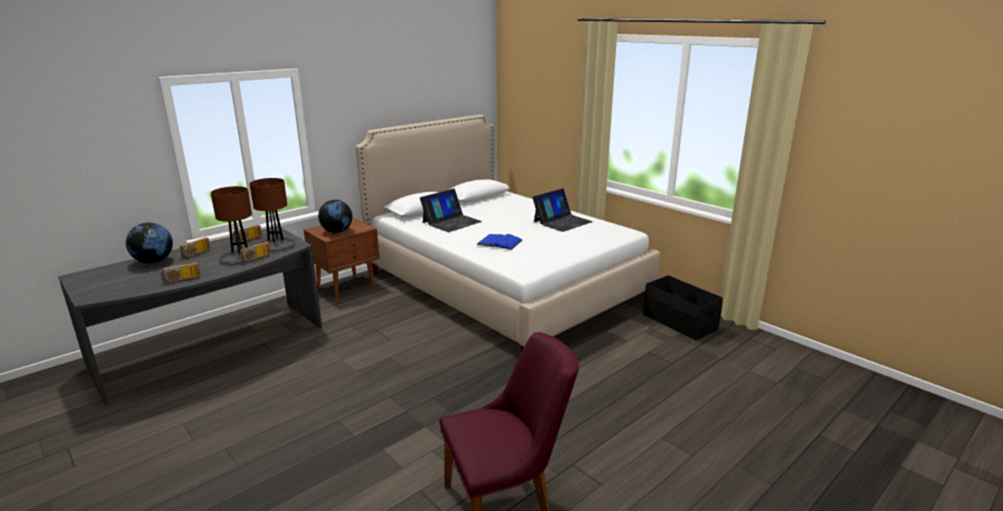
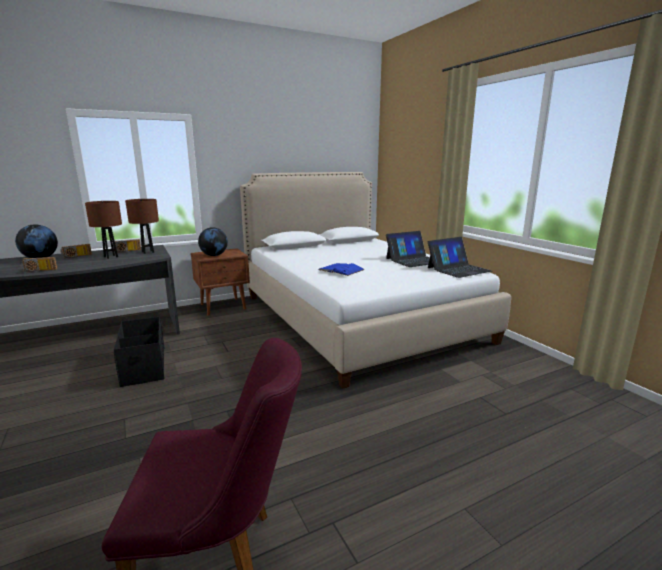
camera: 15 degrees right, 5 degrees down
(257, 259) = (115, 262): radio -> none
(451, 222) = (311, 254): laptop -> laptop (458, 269)
(679, 322) = (525, 370): black storage box -> black storage box (143, 366)

